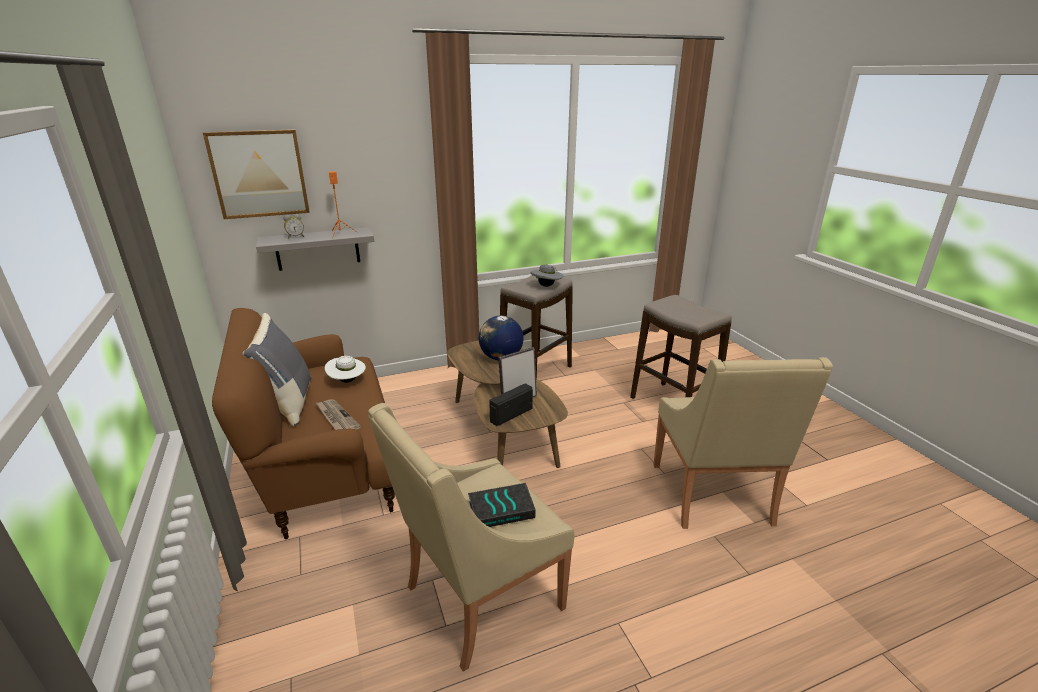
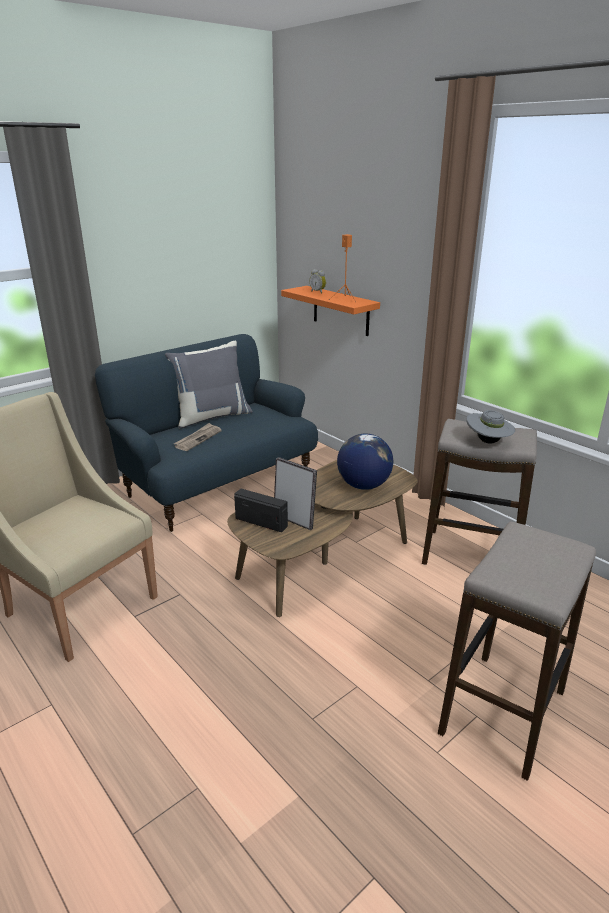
camera: 70 degrees right, 0 degrees up
(259, 174) = (315, 228): picture -> none
(317, 249) = (341, 311): grey shelf -> orange shelf
(327, 465) = (217, 484): brown sofa -> blue sofa
(347, 381) = (257, 426): white hat -> none
(502, 509) = (65, 530): book -> none
(713, 496) = (283, 784): beige armchair -> none

